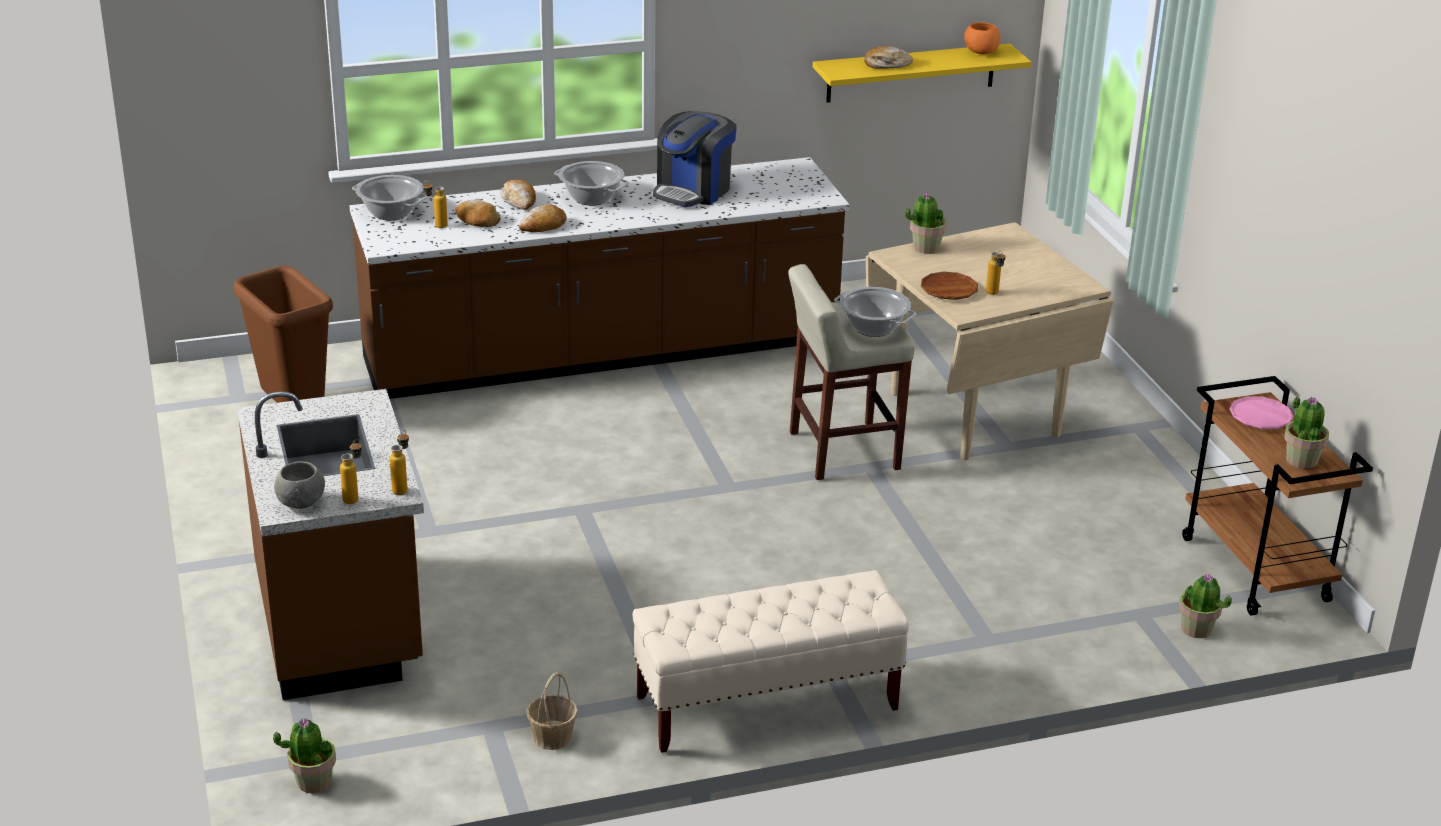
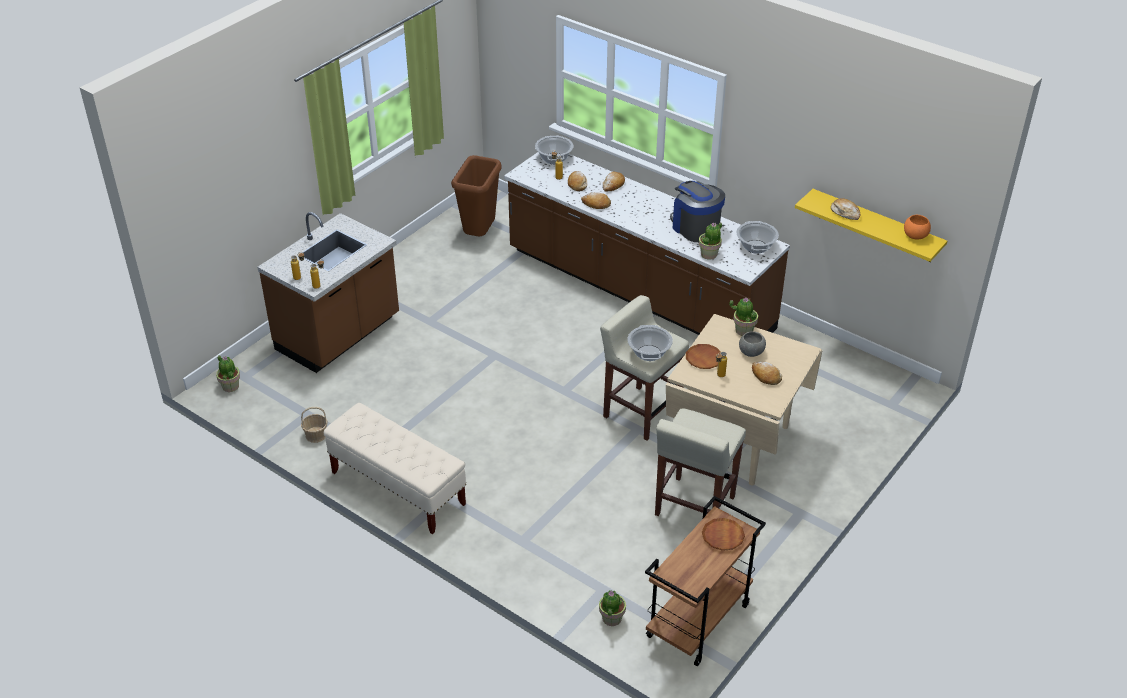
camera: 55 degrees right, 10 degrees up
(302, 502) = (284, 267): grey bowl -> grey bowl (751, 352)
(592, 198) = (644, 203): cooking pot -> cooking pot (756, 247)
(693, 190) = (695, 227): coffee machine -> coffee machine turned 60 degrees clockwise
(1027, 269) = (765, 376): none -> bread
(1056, 489) = (694, 507): none -> beige stool
(1260, 417) = (722, 536): pink plate -> brown plate
(1301, 460) = (690, 570): potted plant -> potted plant (709, 254)

